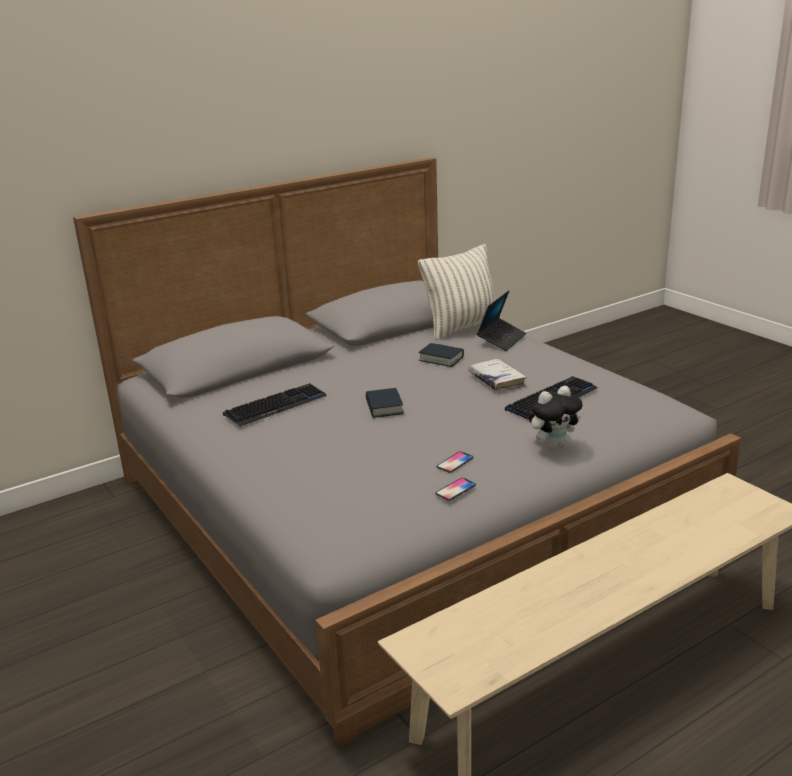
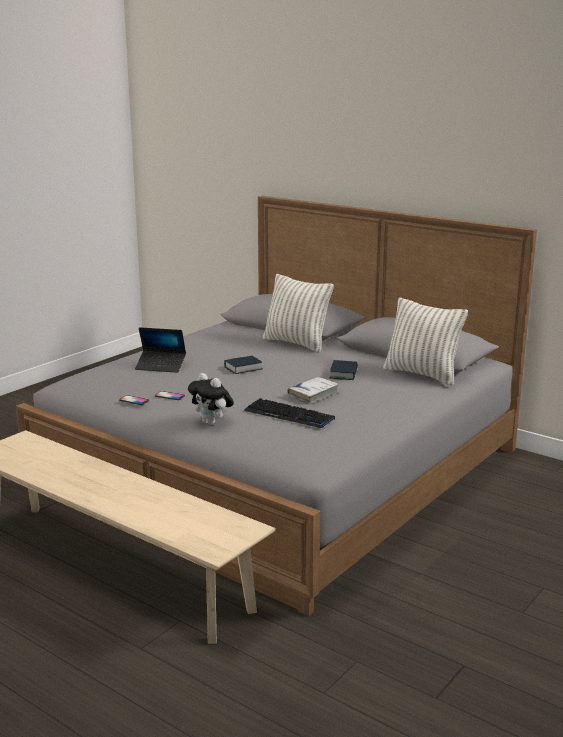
camera: 70 degrees right, 5 degrees down
(276, 406) = (229, 343): keyboard -> none
(315, 369) = (296, 343): none -> pillow
(501, 339) = (405, 389): laptop -> laptop (161, 366)

